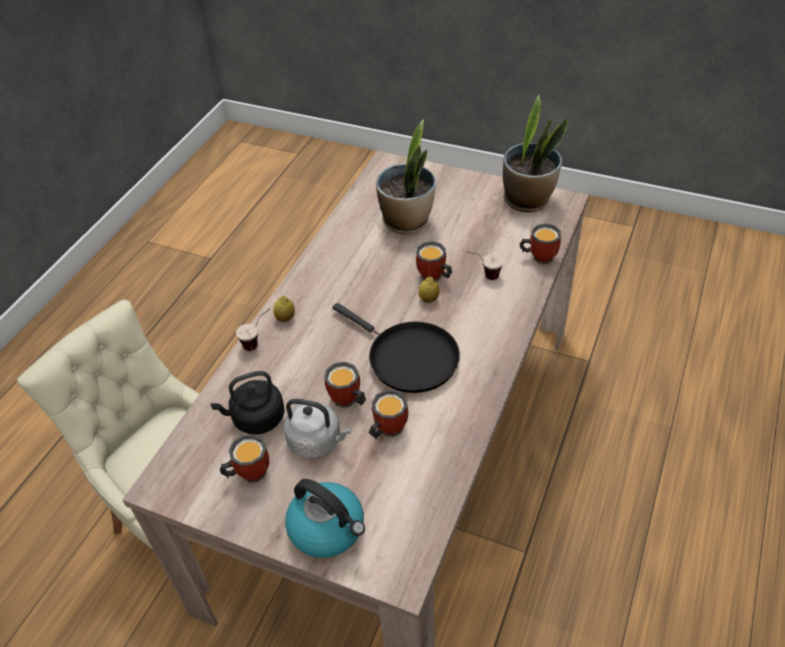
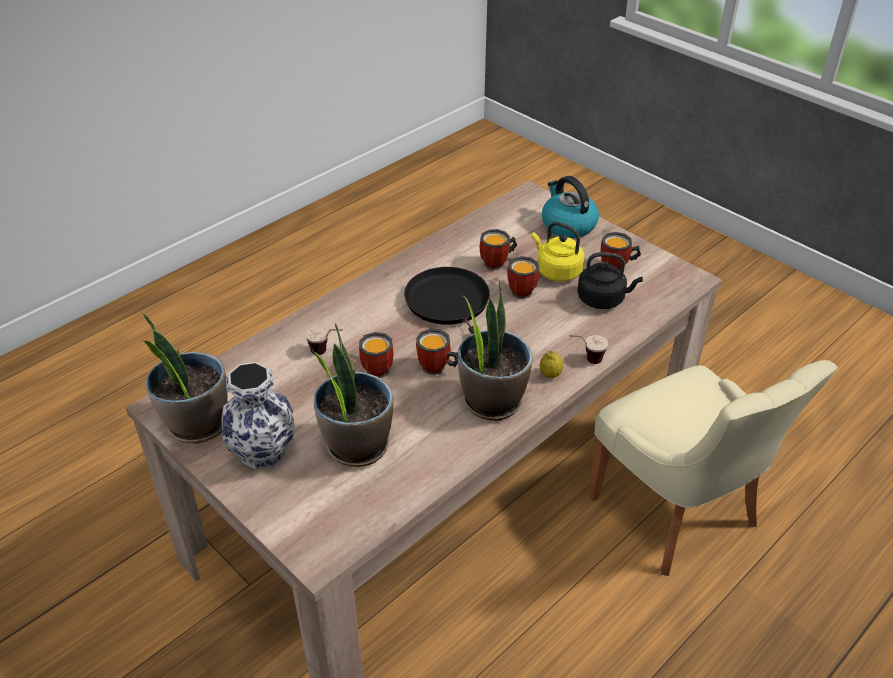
camera: 160 degrees left, 5 degrees down
(317, 441) = (556, 271): grey kettle -> yellow kettle
(325, 281) = (492, 400): none -> potted plant
(429, 299) = (397, 347): lemon -> none
(465, 198) = (264, 452): none -> vase
(539, 256) = (255, 354): mug -> mug (437, 369)

